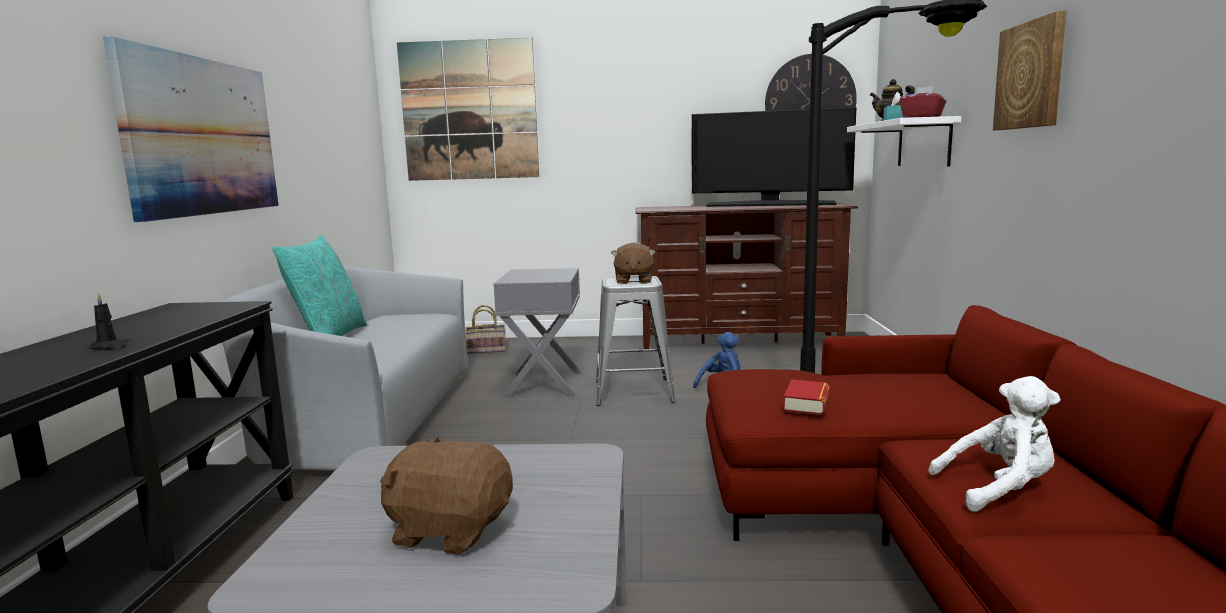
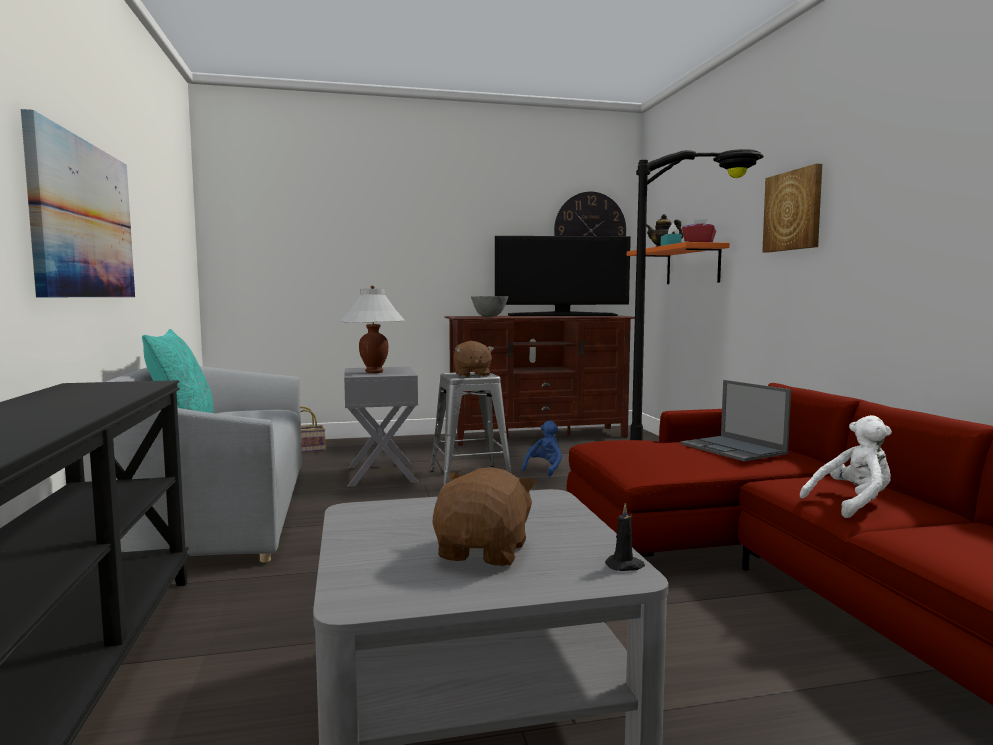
camera: 15 degrees left, 5 degrees down
(109, 347) = (74, 410): black candle -> black candle (625, 566)
(450, 530) = (484, 552): brown plush toy -> brown plush toy turned 105 degrees clockwise
(469, 111) = (288, 222): picture -> none
(531, 276) = (374, 372): none -> white table lamp
(680, 208) = (489, 316): none -> grey bowl
(806, 403) = (675, 458): book -> none
(895, 392) = (734, 449): none -> laptop
(923, 143) = (692, 265): white shelf -> orange shelf

